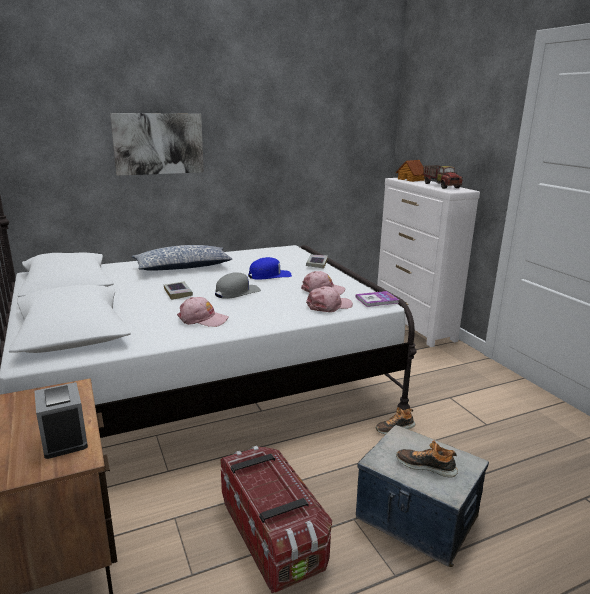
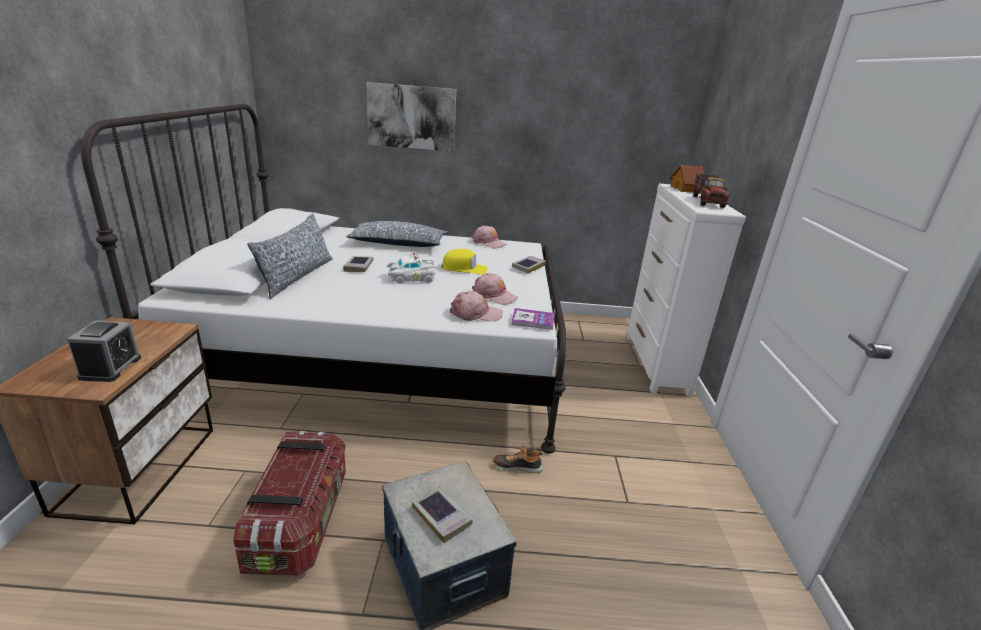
camera: 25 degrees right, 5 degrees up
(133, 313) = (297, 276): none -> pillow
(202, 319) = (342, 296): pink cap -> pink cap (489, 243)
(237, 292) = (410, 278): grey cap -> white toy car
(269, 275) = (464, 268): blue cap -> yellow cap
(426, 466) = (441, 517): shoe -> book

